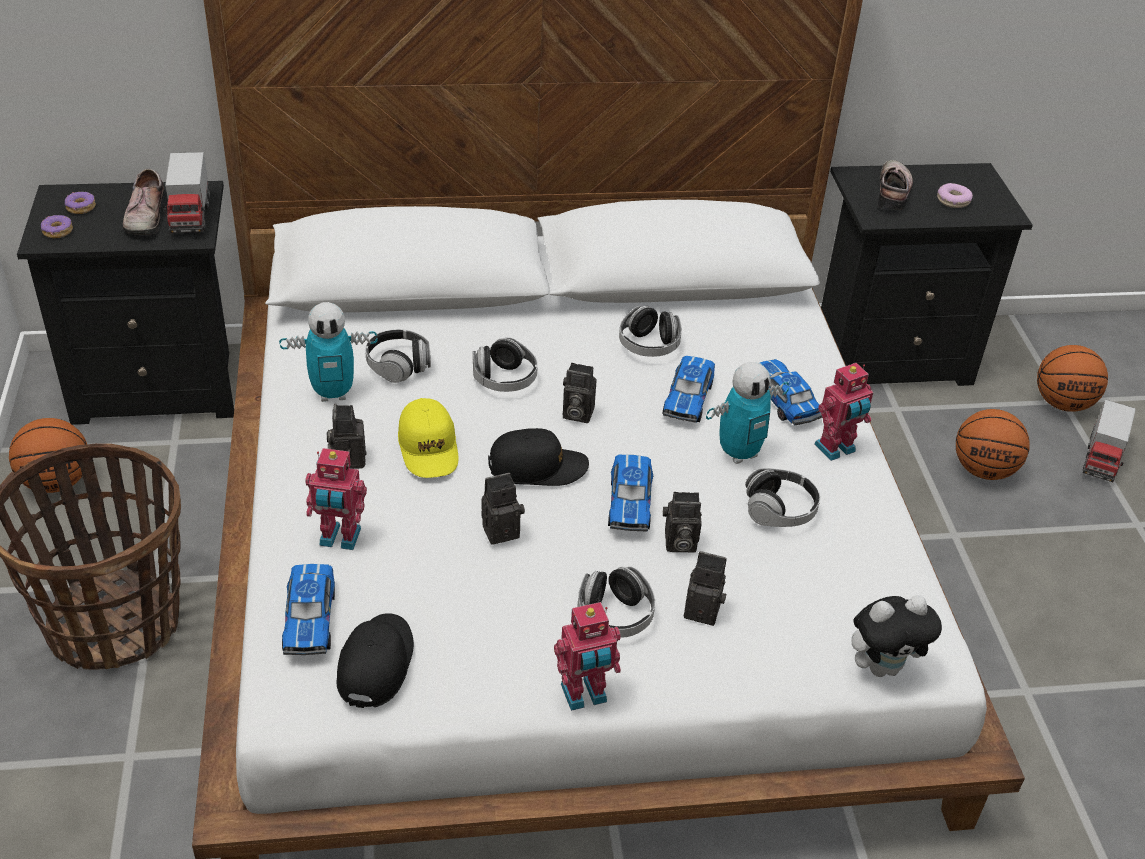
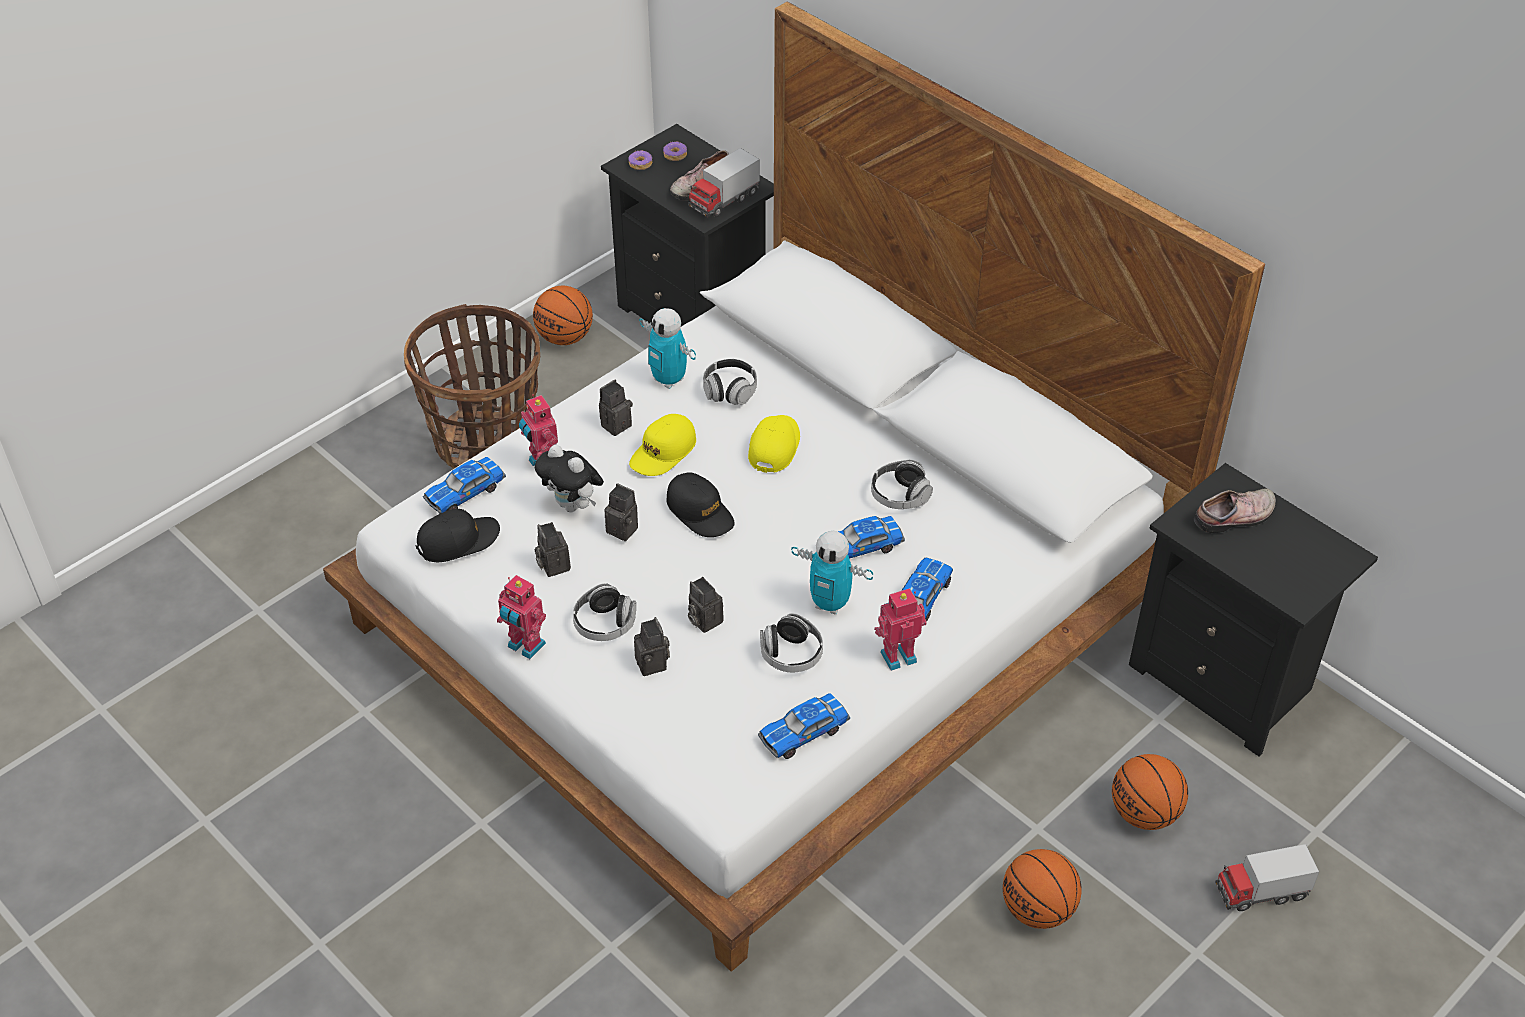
camera: 55 degrees right, 5 degrees up
(504, 380) = (774, 447): headphones -> yellow cap
(576, 413) = (777, 500): camera -> camera (552, 565)
(630, 502) = (716, 575): toy car -> toy car (804, 732)
(836, 449) = (897, 655): toy robot -> toy robot turned 135 degrees clockwise
(883, 666) = (693, 781): plush toy -> plush toy (573, 505)
(953, 201) = (1273, 559): donut -> none
(1062, 403) = (1312, 832): basketball -> basketball (1038, 909)

